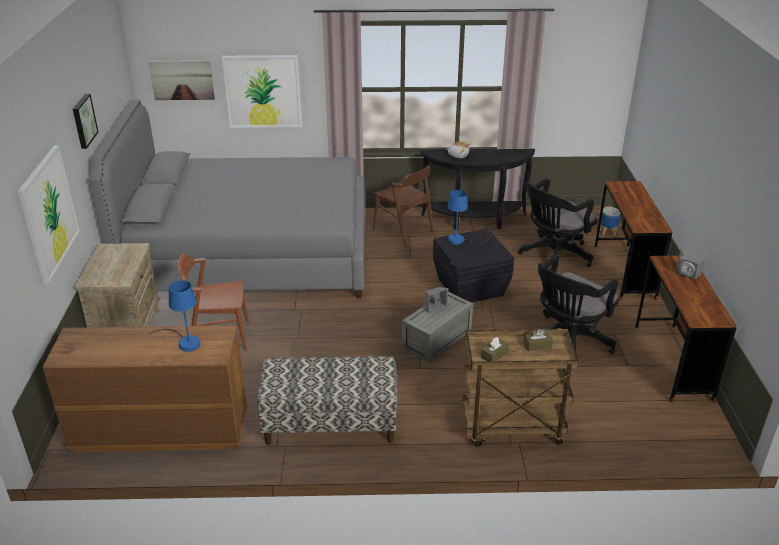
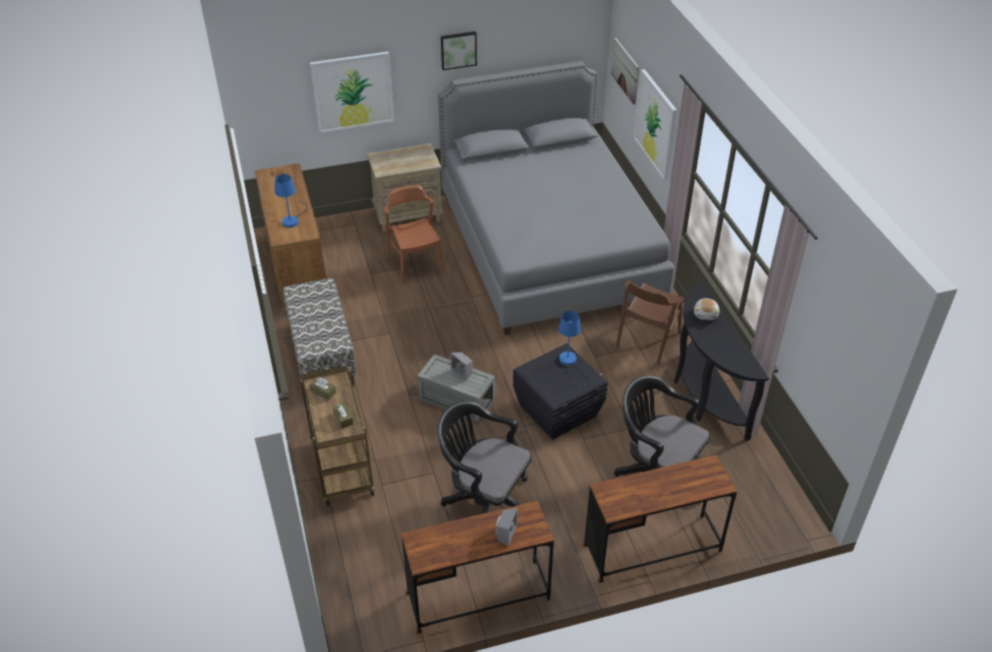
camera: 75 degrees right, 10 degrees up
(607, 232) = (744, 528): planter -> none

